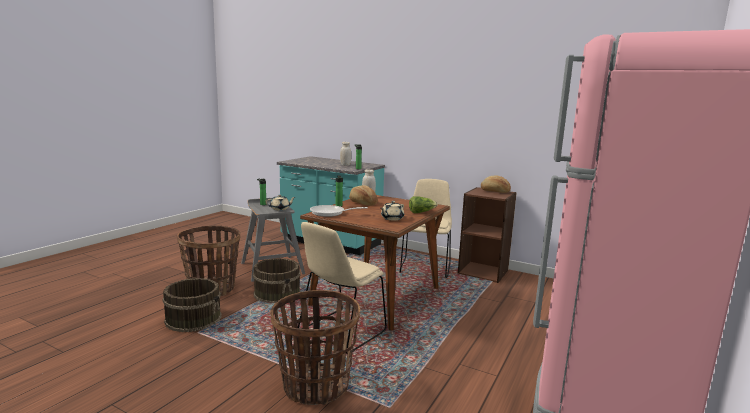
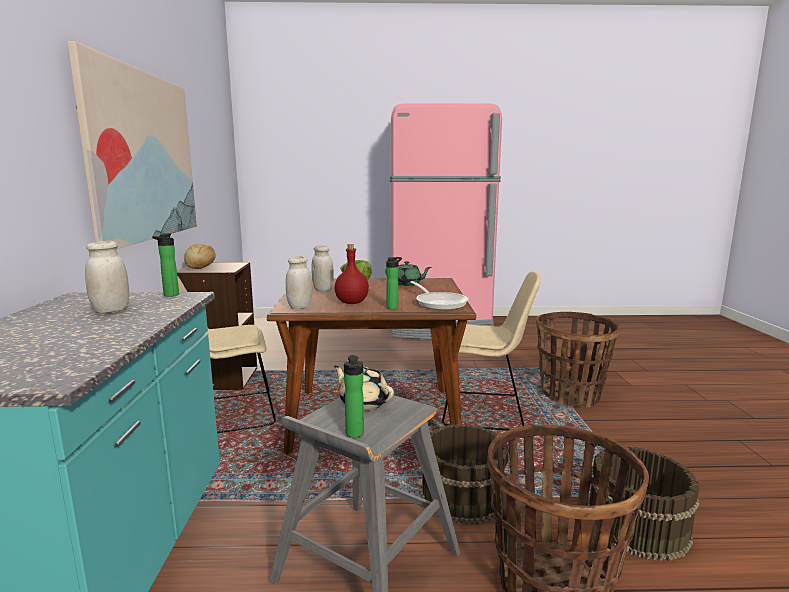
camera: 120 degrees left, 0 degrees up
(362, 203) = (351, 302): bread -> red bottle
(391, 218) = (407, 284): beige teapot -> green teapot
(403, 204) = (323, 290): none -> white jar
(469, 115) = (143, 156): none -> picture

